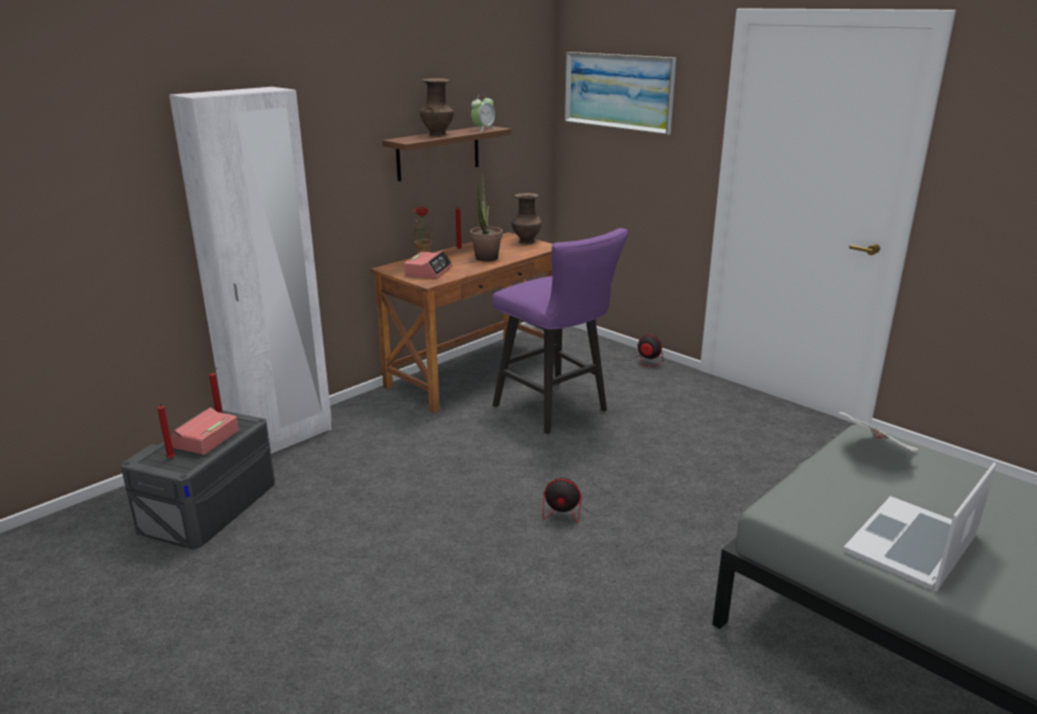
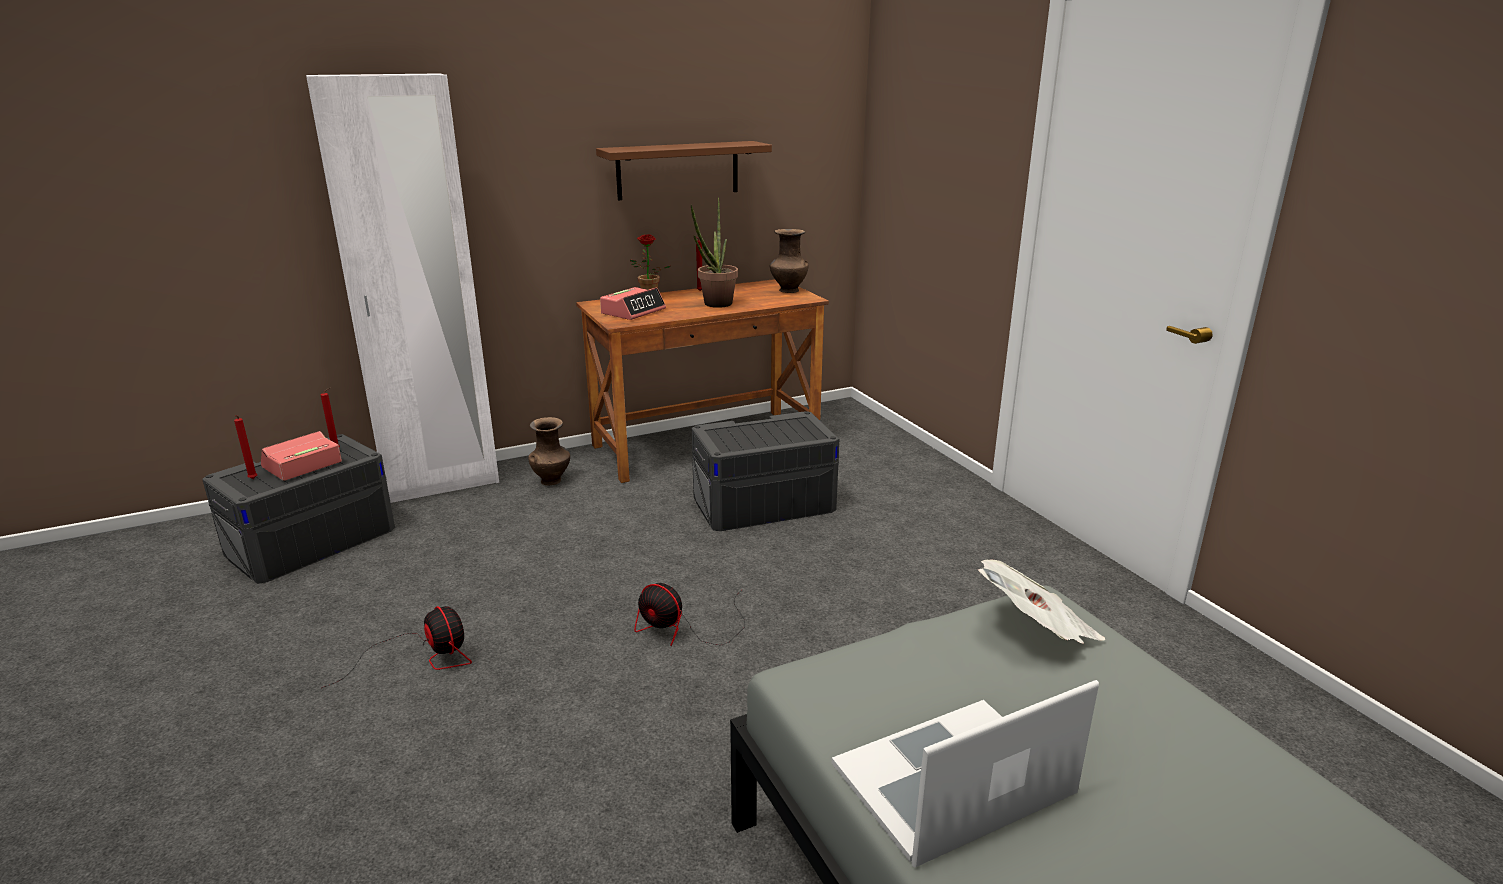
camera: 20 degrees right, 0 degrees up
(437, 134) = (669, 146): brown vase -> brown vase (552, 480)
(483, 129) = (736, 143): alarm clock -> none
(556, 410) = (764, 504): purple stool -> grey storage box
(618, 91) = (923, 102): picture -> none
(636, 364) = (911, 464): fan -> fan (424, 657)

